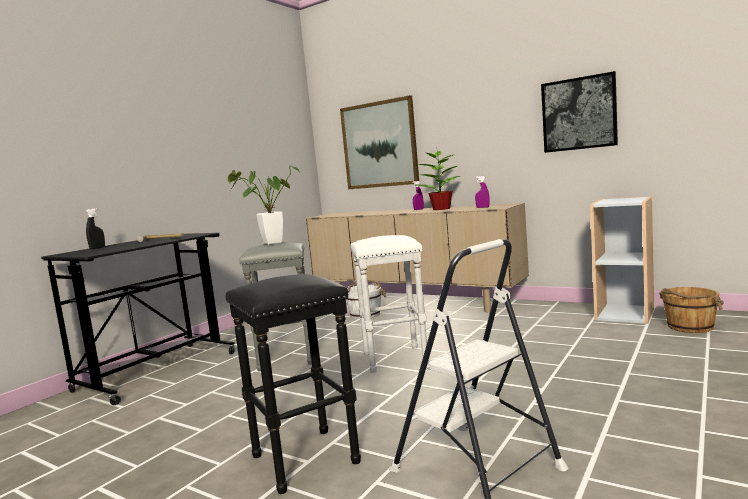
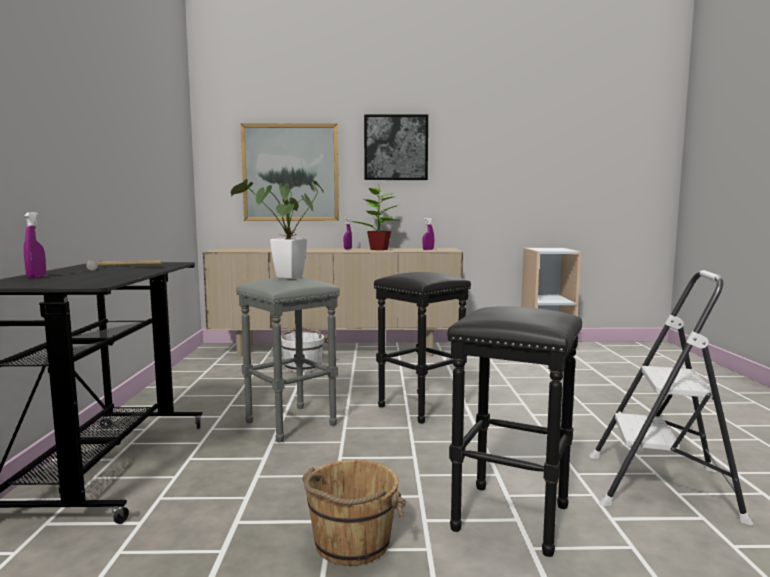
camera: 35 degrees left, 0 degrees up
(97, 248) = (36, 277): black spray bottle -> purple spray bottle
(396, 359) = (422, 407): white stool -> black stool
(579, 114) = (507, 169): picture -> picture (396, 147)
(689, 327) = (605, 355): brown bucket -> brown bucket (351, 543)

